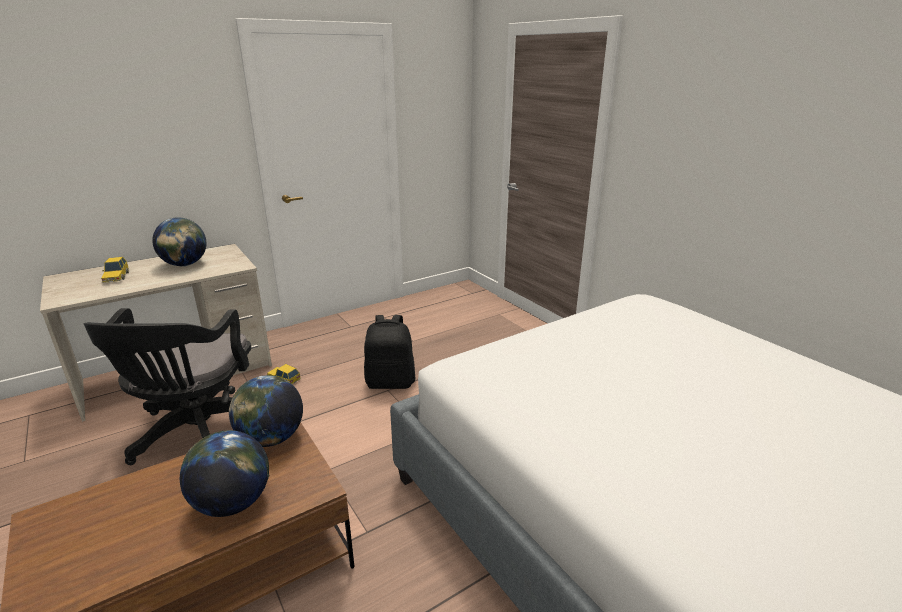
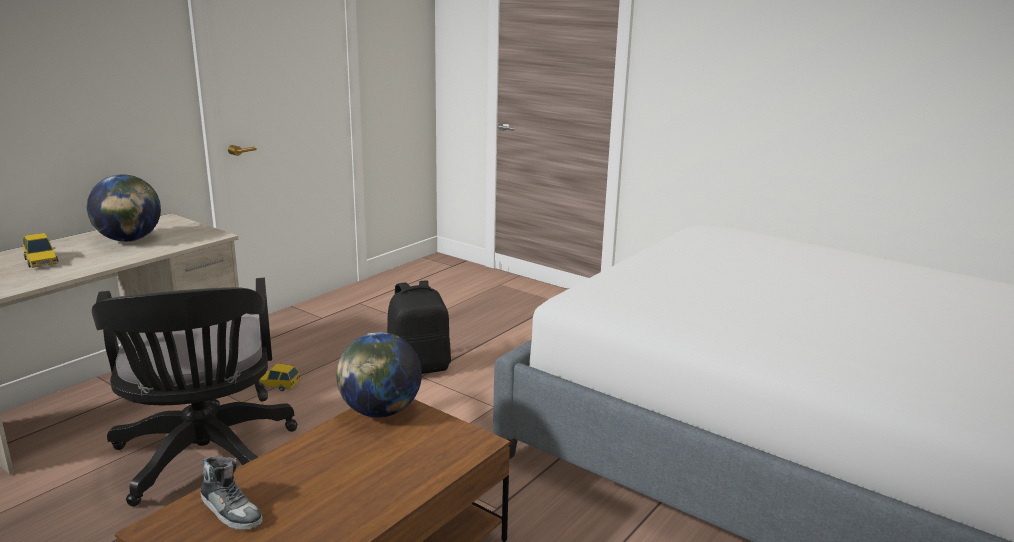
camera: 20 degrees left, 5 degrees down
(95, 514) = (231, 511): none -> shoe
(233, 503) = (392, 471): globe -> none

